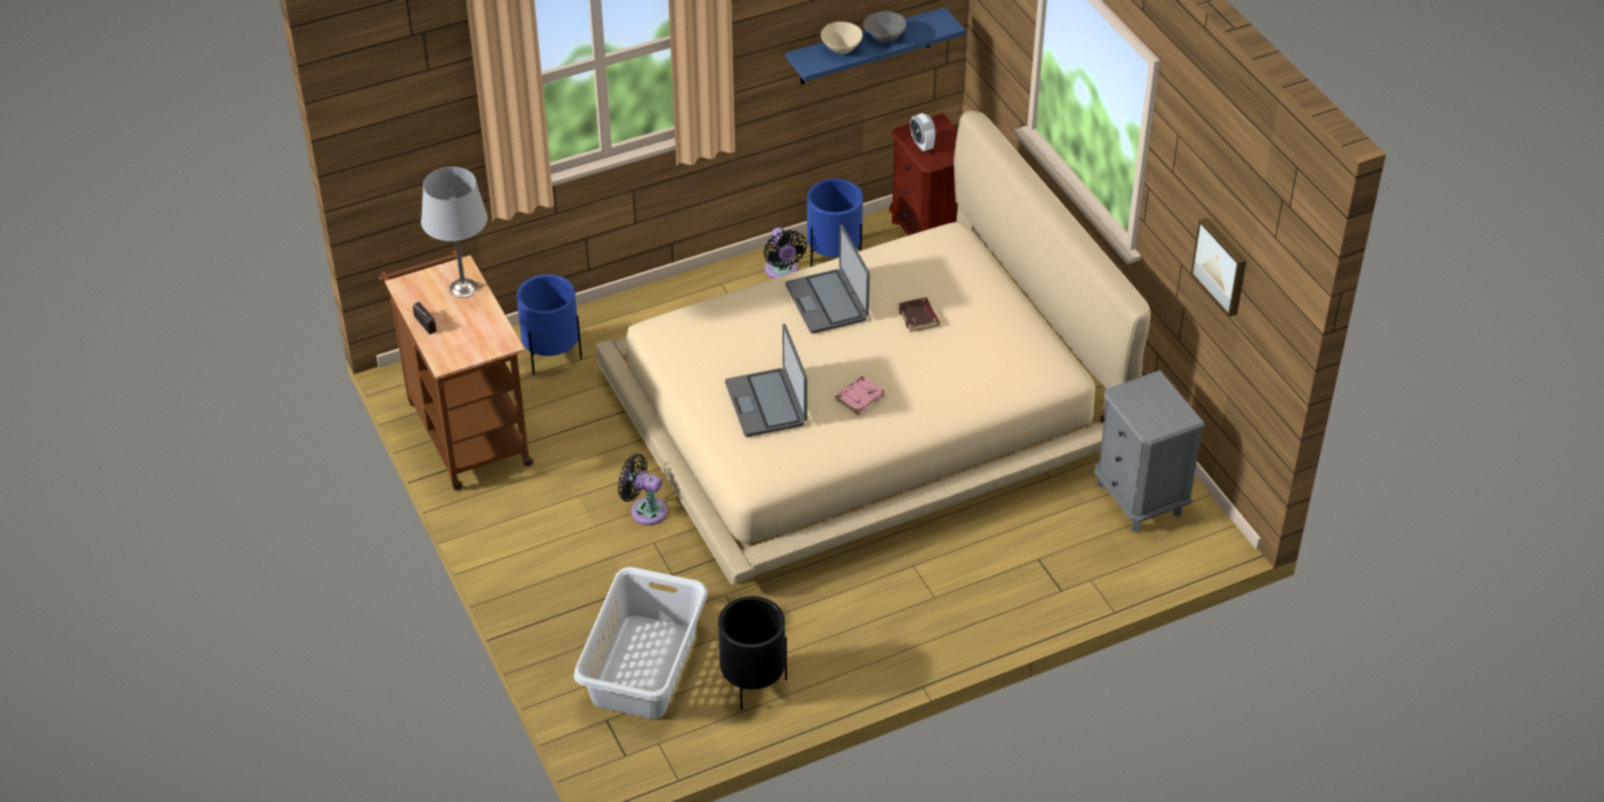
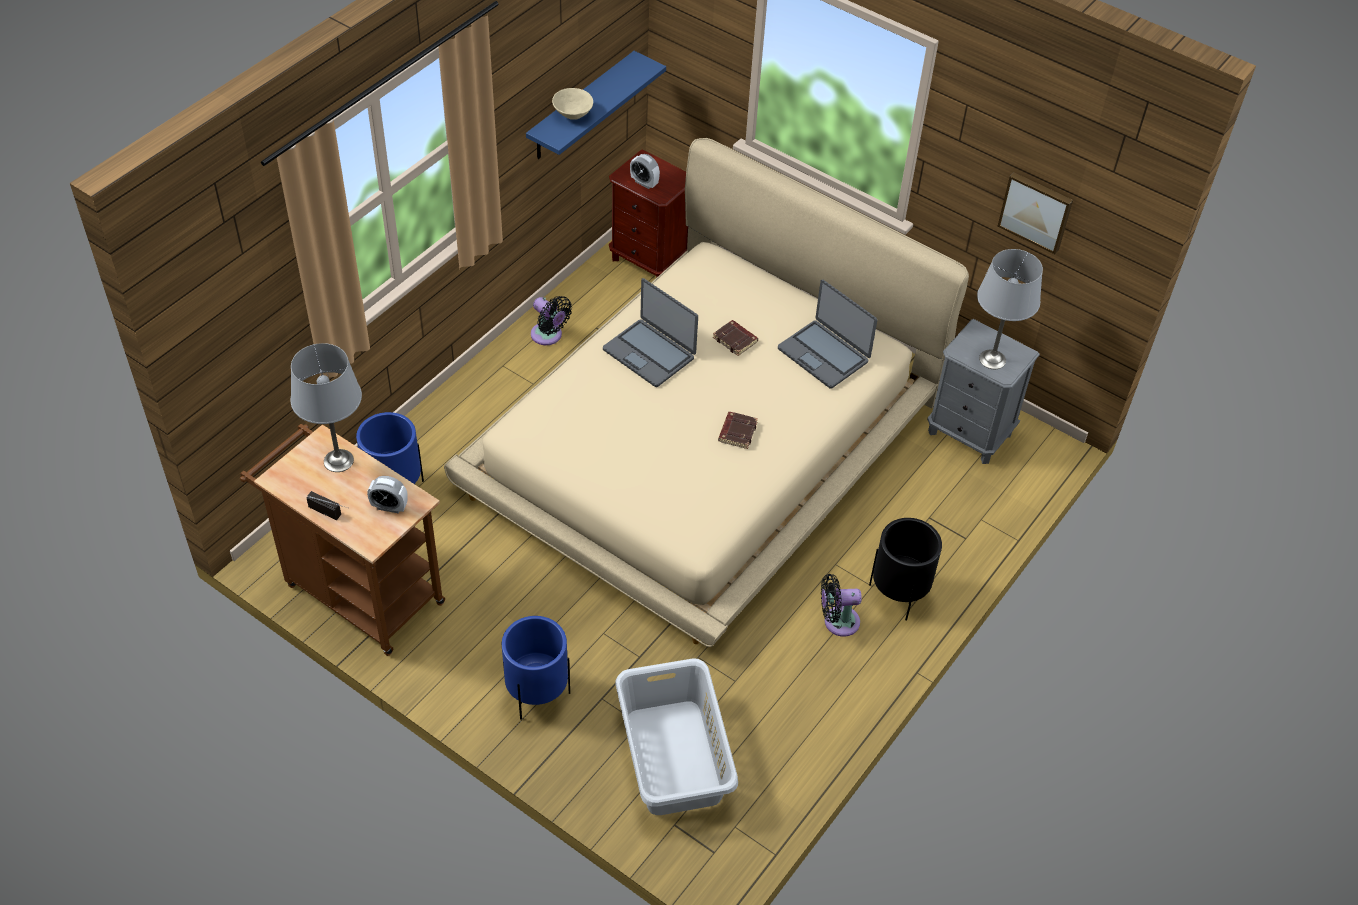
camera: 30 degrees left, 5 degrees up
(479, 339) = (389, 507): none -> alarm clock
(645, 510) = (575, 605): black fan -> black fan (837, 621)
(753, 684) = (778, 732): black planter -> black planter (898, 595)
(766, 403) = (662, 467): laptop -> laptop (824, 354)
(834, 259) = (586, 310): blue planter -> blue planter (537, 694)
(859, 397) = (737, 432): pink book -> brown book
(884, 37) = (602, 93): grey bowl -> none
(1149, 413) = (993, 359): none -> grey table lamp

